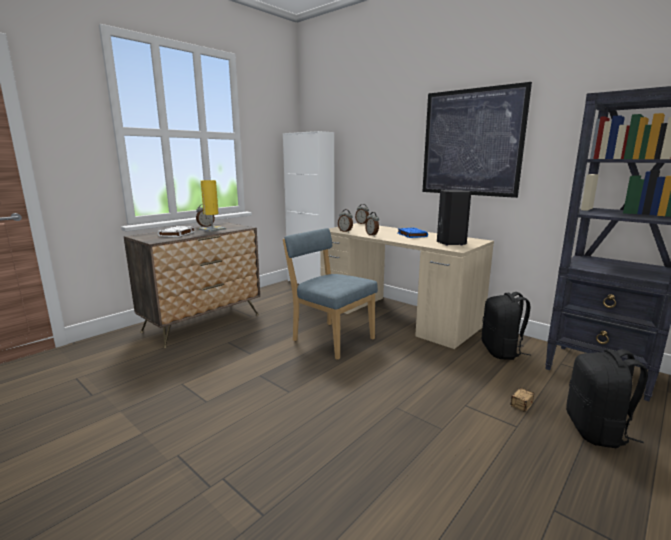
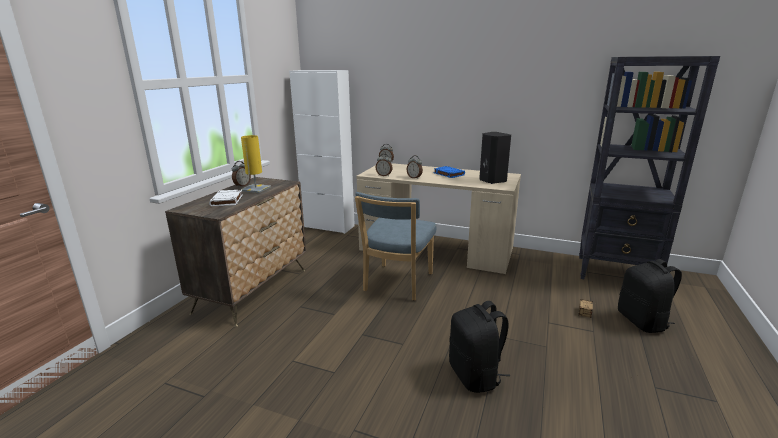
camera: 20 degrees left, 5 degrees up
(330, 339) = (396, 284): blue chair -> blue chair turned 90 degrees counterclockwise
(471, 143) = (497, 86): picture -> none
(501, 351) = (541, 269): black backpack -> black backpack (475, 375)

